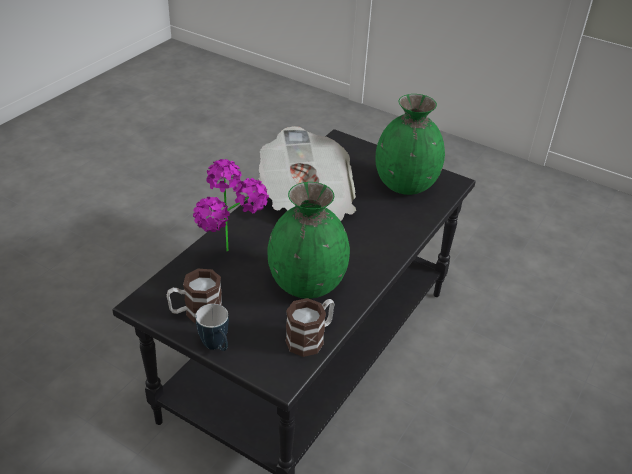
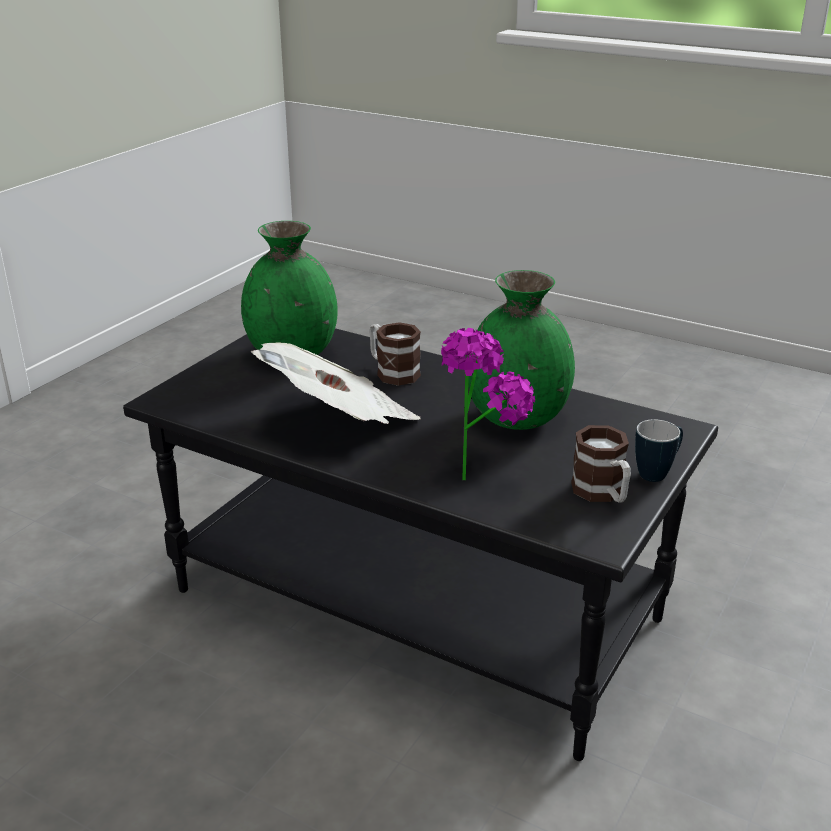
camera: 90 degrees left, 10 degrees down
(311, 338) = (611, 413): mug -> mug (392, 372)

